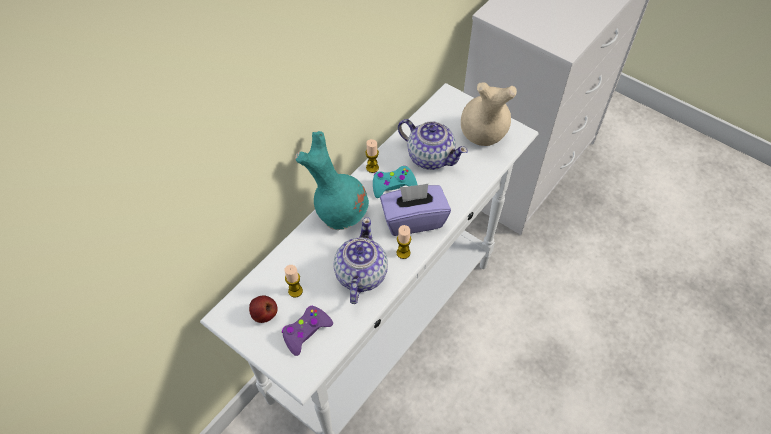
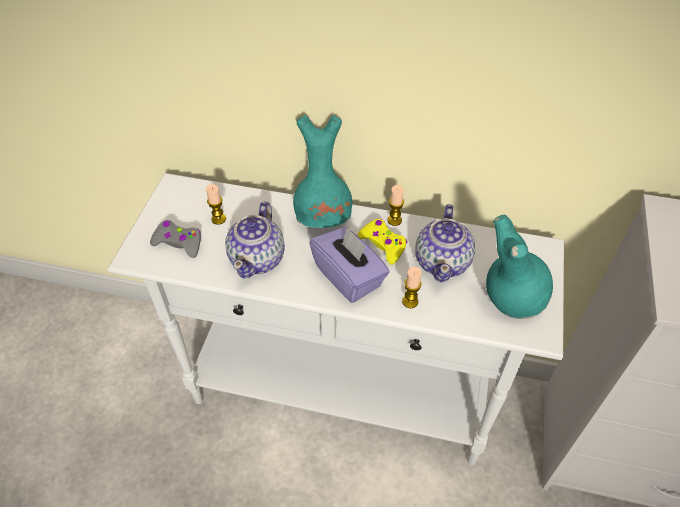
camera: 65 degrees right, 5 degrees down
(264, 315) = (185, 208): apple -> none
(306, 332) = (178, 243): purple game controller -> grey game controller
(360, 275) = (258, 258): teapot -> teapot turned 120 degrees clockwise
(393, 185) = (383, 244): turquoise game controller -> yellow game controller
(403, 253) = (302, 283): candle -> candle (410, 301)
(482, 135) = (510, 299): beige vase -> turquoise vase

